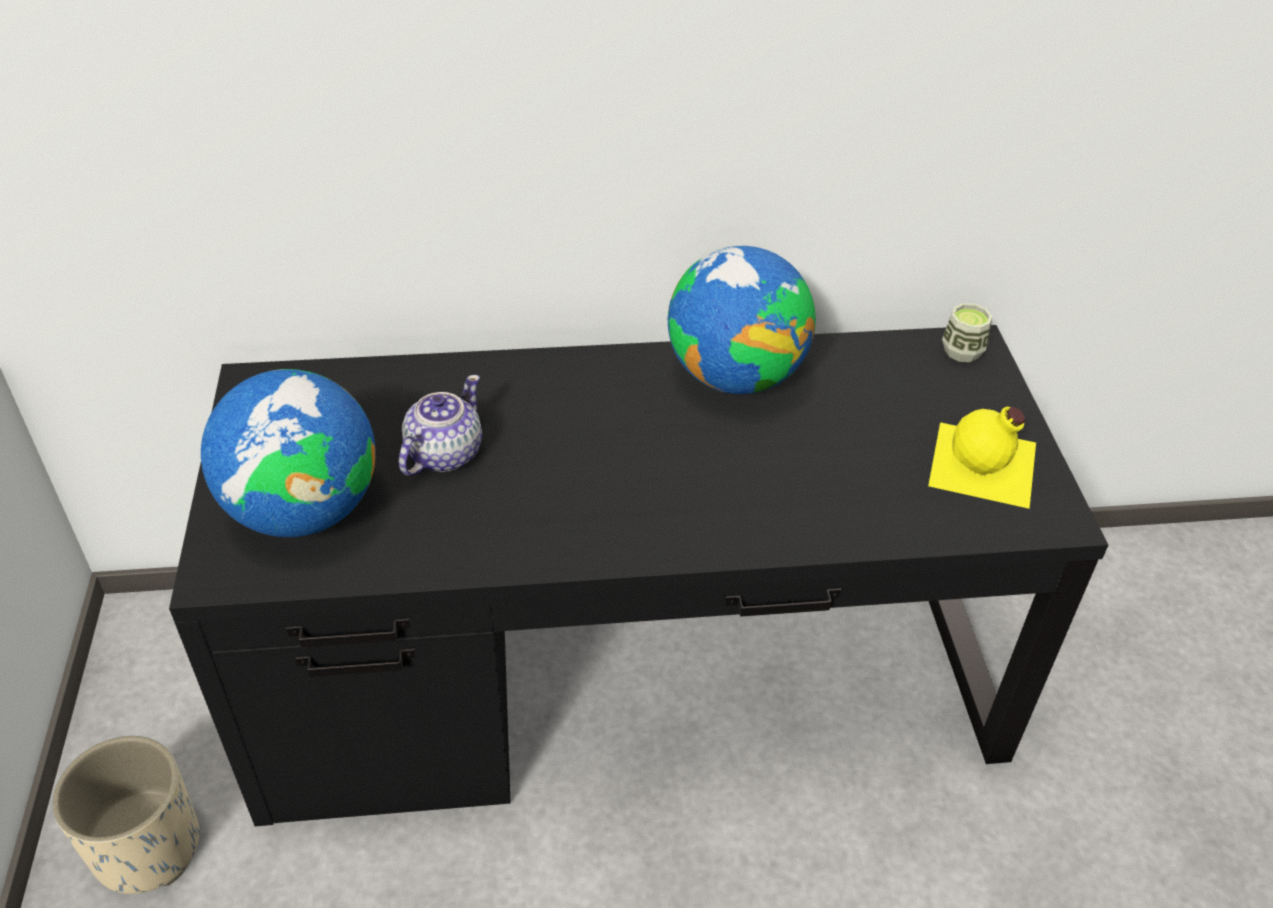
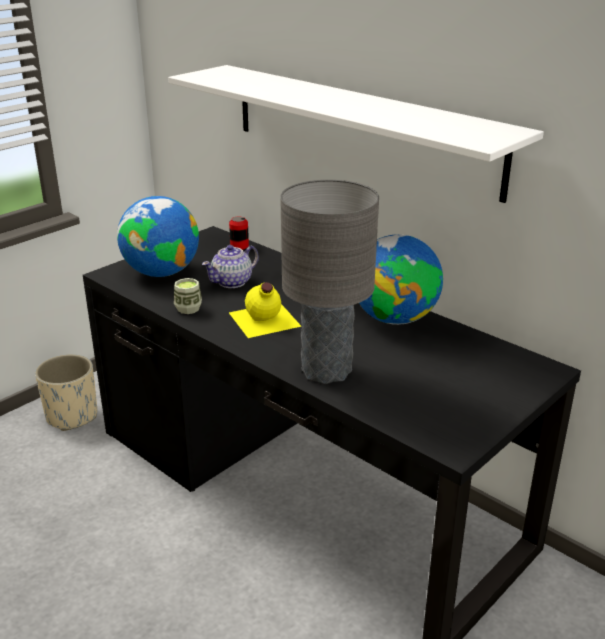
camera: 50 degrees right, 15 degrees down
(337, 380) = (239, 246): none -> can
(443, 454) = (232, 282): teapot -> teapot turned 150 degrees clockwise
(580, 98) = (360, 128): none -> white shelf
(794, 513) = (327, 370): none -> grey table lamp
(962, 351) = (535, 368): cup -> cup (188, 309)
(984, 465) = (455, 409): yellow bottle -> yellow bottle (263, 320)

